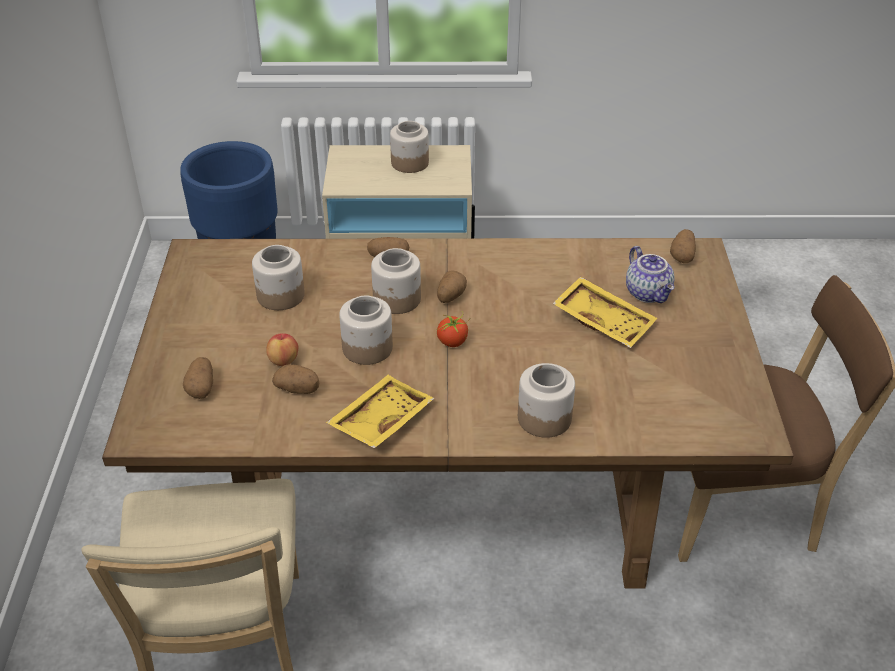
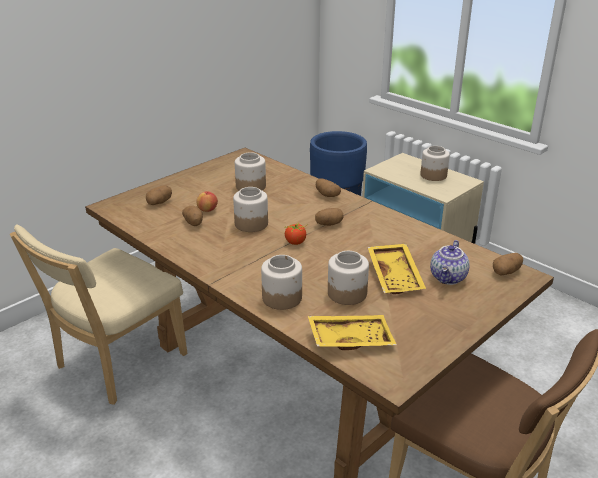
camera: 45 degrees right, 10 degrees down
(380, 420) = (205, 253): yellow tray -> yellow tray (350, 339)
(397, 299) = (300, 213): jar -> jar (347, 294)

